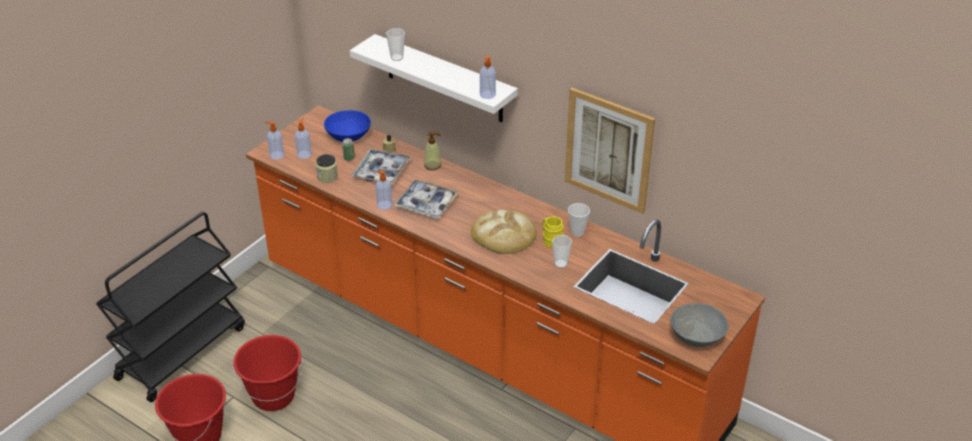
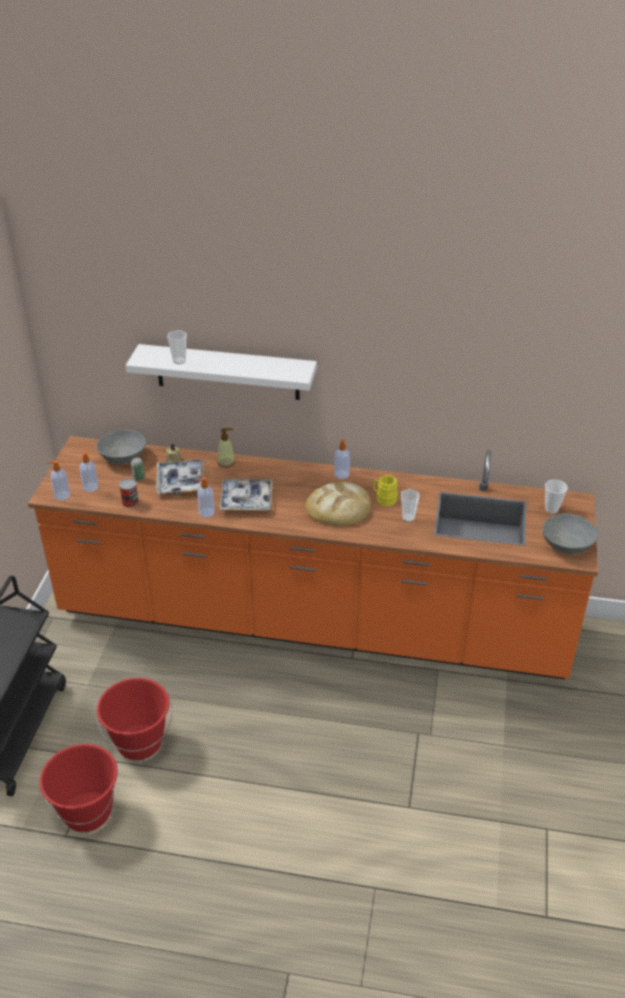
camera: 25 degrees left, 0 degrees up
(327, 177) = (130, 502): jar -> can
(348, 136) = (123, 457): blue bowl -> grey bowl
(487, 95) = (294, 374): soap dispenser -> soap dispenser (342, 475)
(577, 232) = (401, 485): cup -> cup (551, 509)
(608, 150) = (422, 398): picture -> none

